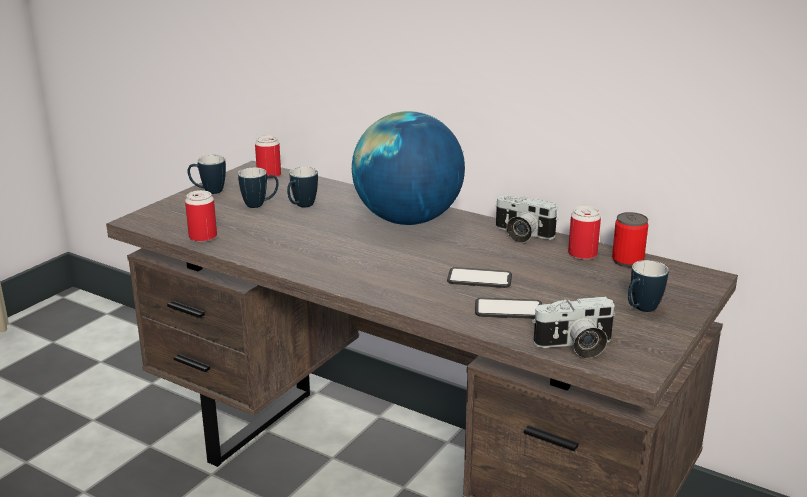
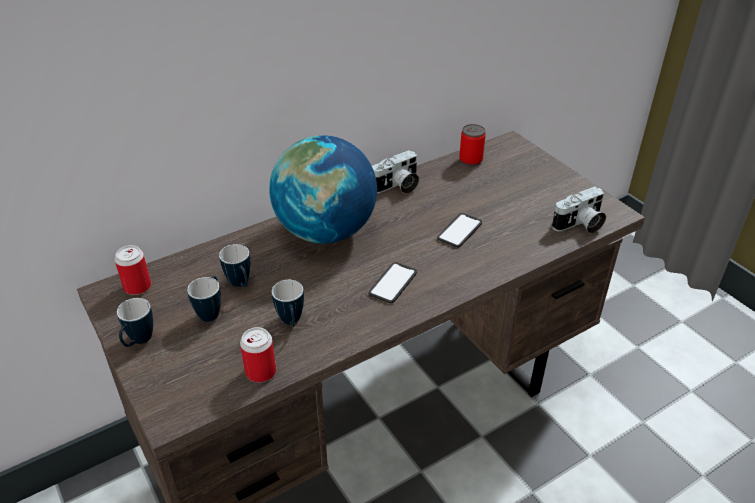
camera: 65 degrees left, 15 degrees up
(508, 309) = (515, 234): phone -> phone (393, 283)
(575, 347) = (580, 225): camera -> camera turned 45 degrees clockwise
(582, 254) = (448, 173): can -> none
(641, 310) = (542, 182): mug -> mug (291, 323)

